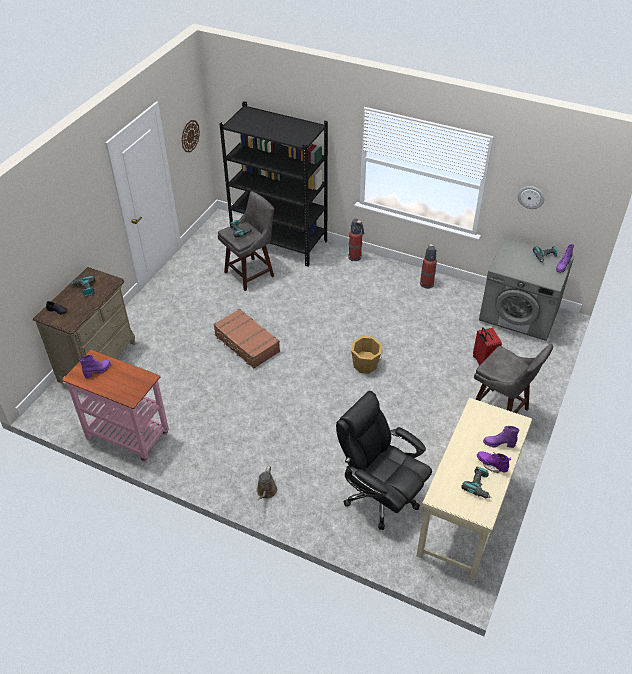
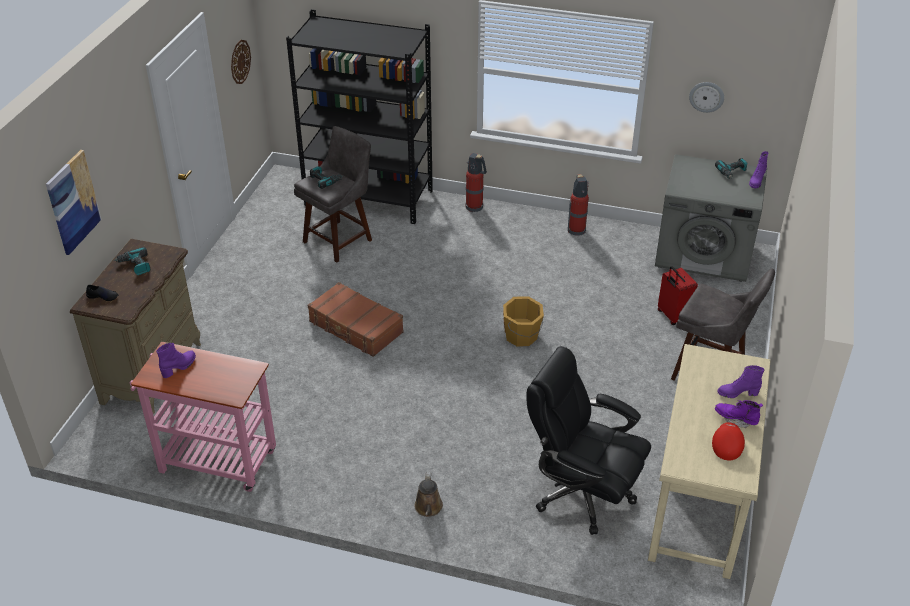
camera: 10 degrees left, 5 degrees down
(38, 243) = (73, 202): none -> picture
(479, 486) = (726, 445): power drill -> red cap

